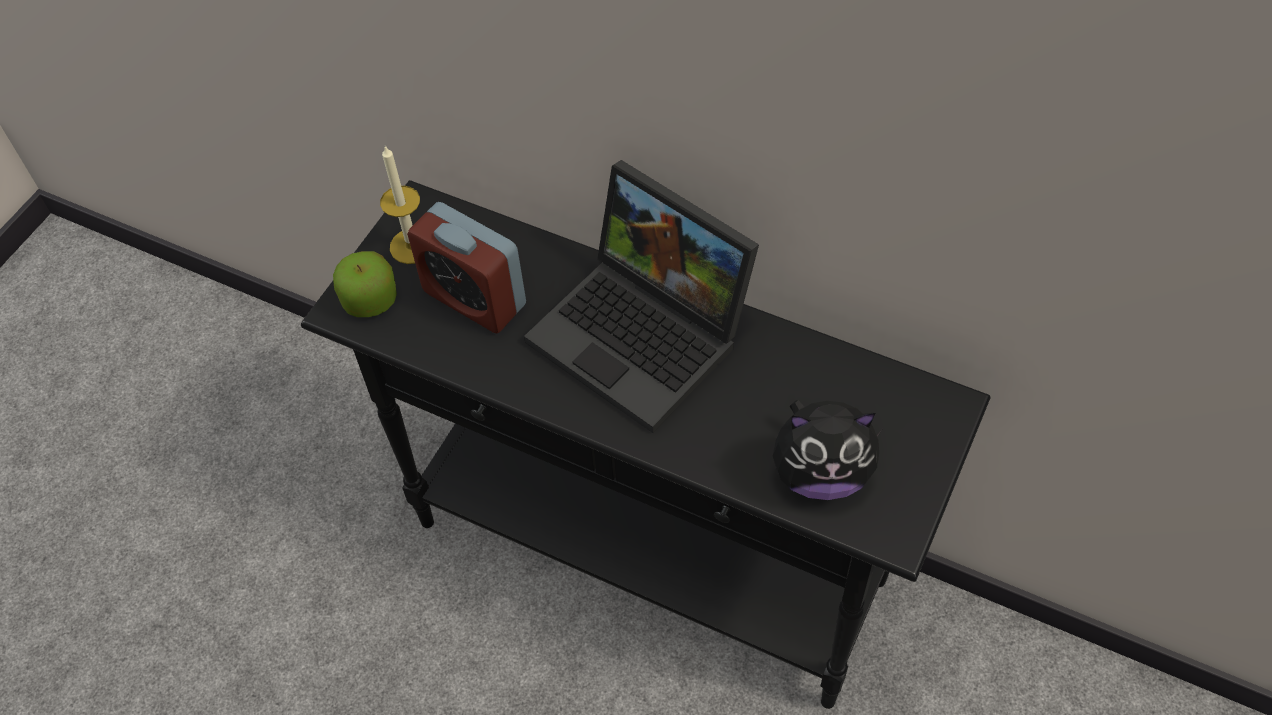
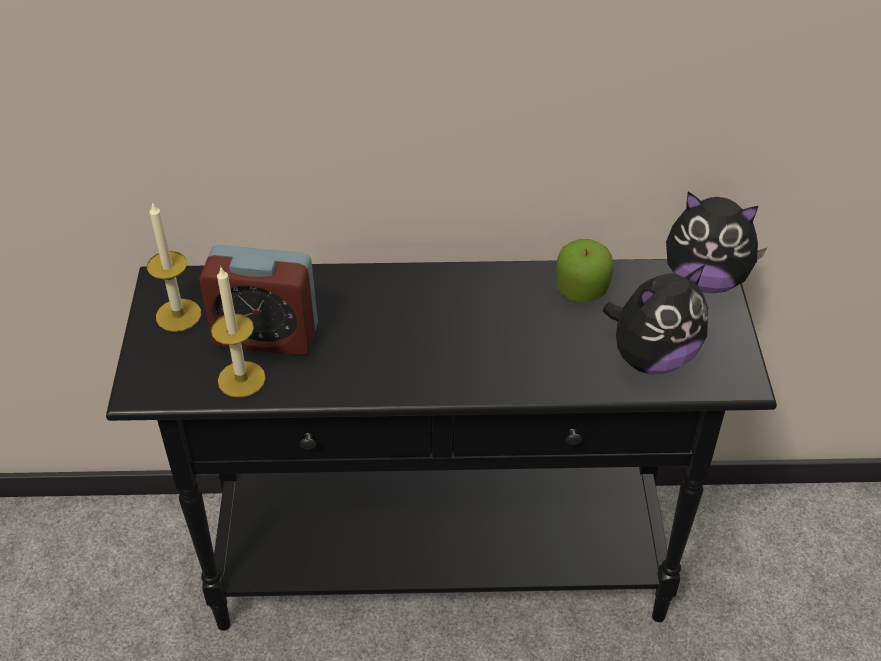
camera: 30 degrees left, 10 degrees down
(370, 300) = (166, 371): apple -> apple (582, 289)
(428, 335) = (241, 379): none -> candle
(646, 335) = (438, 310): laptop -> none
(938, 408) = (705, 279): none -> plush toy

